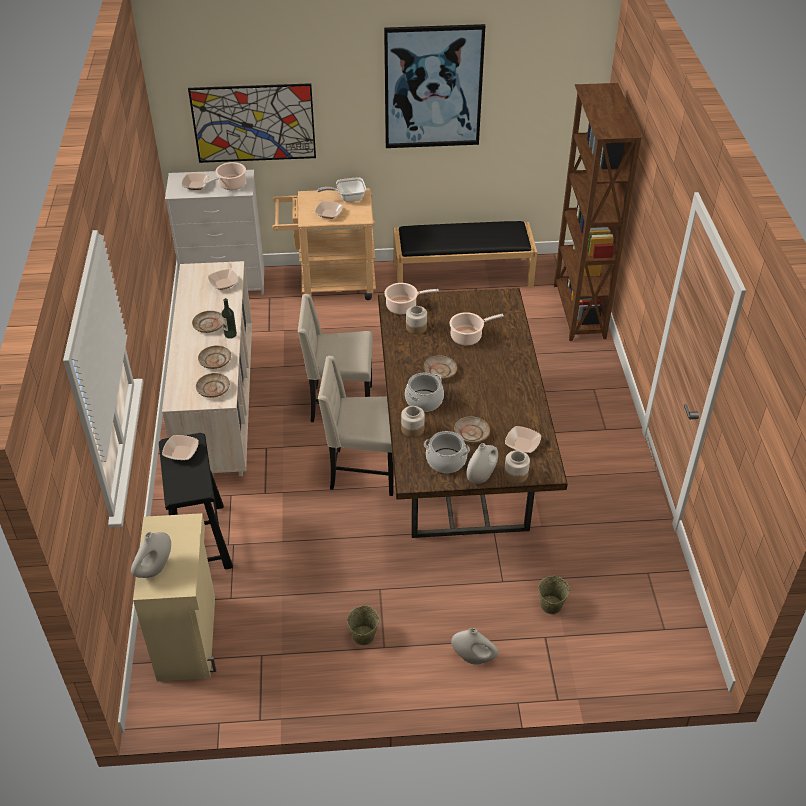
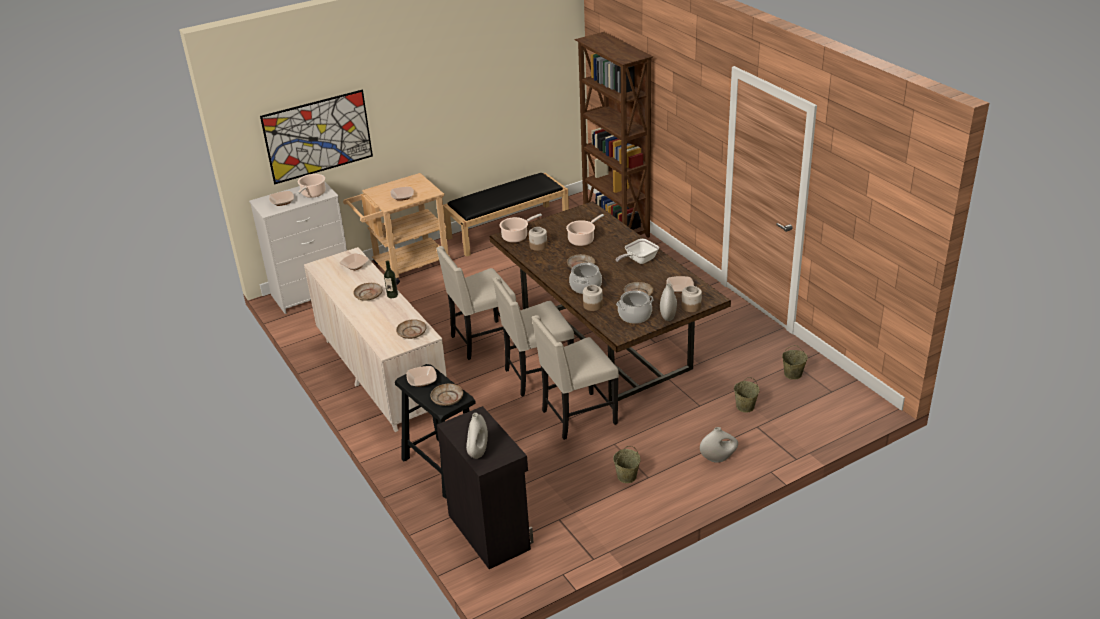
camera: 25 degrees left, 10 degrees down
(188, 637) = (490, 531): beige cabinet -> black cabinet
(215, 361) = (395, 315): beige plate -> beige plate (447, 399)
(347, 198) = (408, 183): frying pan -> frying pan (638, 260)
(366, 539) = (577, 417): none -> beige chair
(433, 87) = (458, 72): picture -> none
(635, 586) = (792, 374): none -> beige bucket

